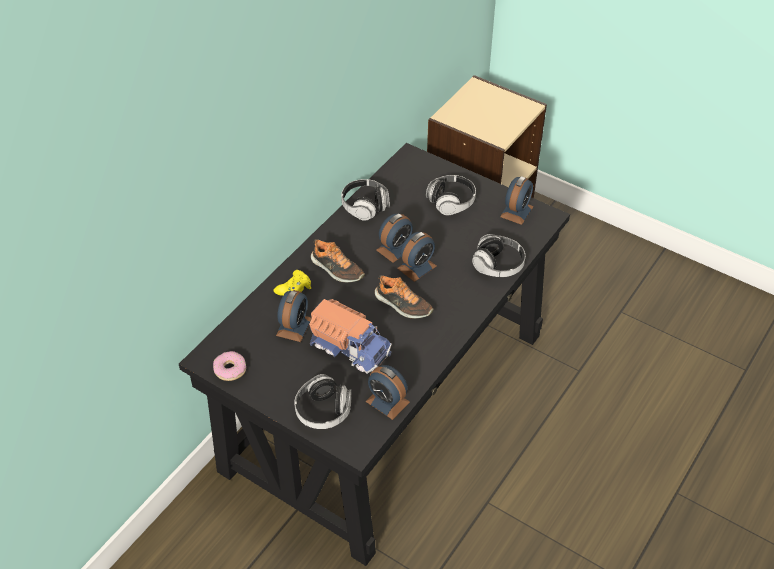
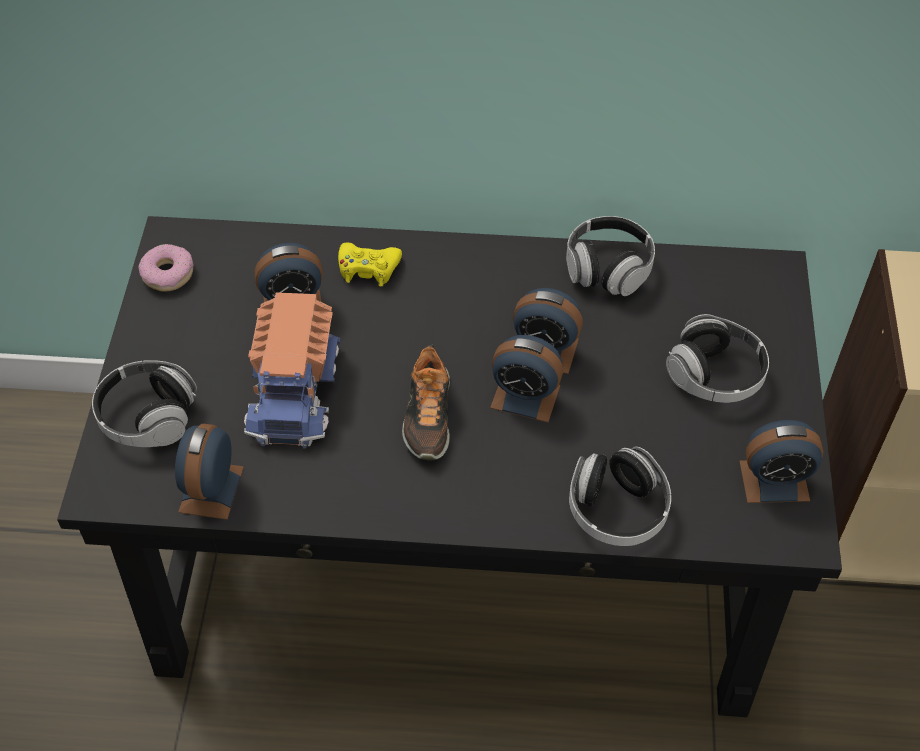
camera: 60 degrees right, 5 degrees up
(336, 269) = (444, 298): shoe -> none

